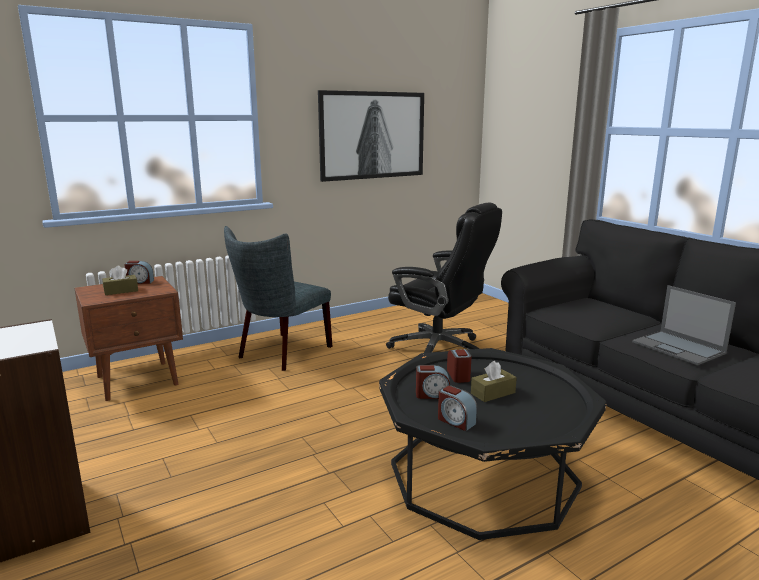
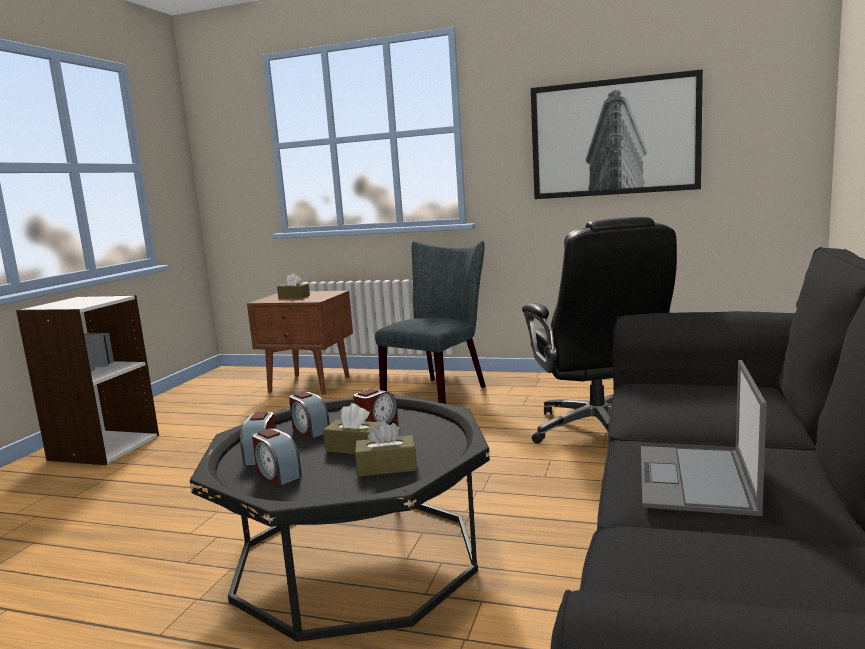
camera: 50 degrees right, 5 degrees down
(140, 282) = (322, 292): alarm clock -> alarm clock (277, 475)
(281, 353) = (439, 392): grey chair -> grey chair turned 135 degrees clockwise
(540, 395) = (386, 467): none -> brown tissue box

